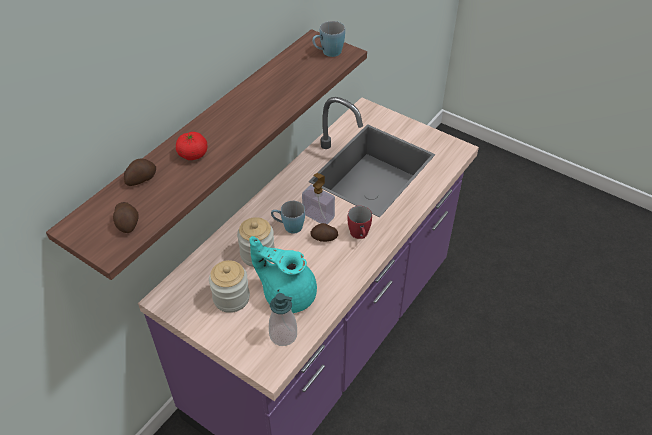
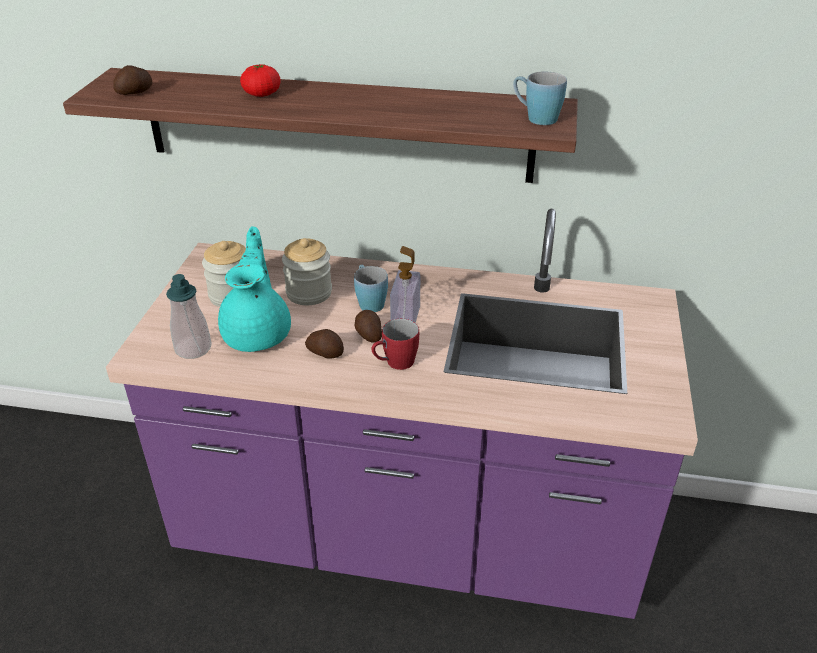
camera: 65 degrees right, 10 degrees down
(141, 179) = (206, 82): potato -> potato (325, 352)

